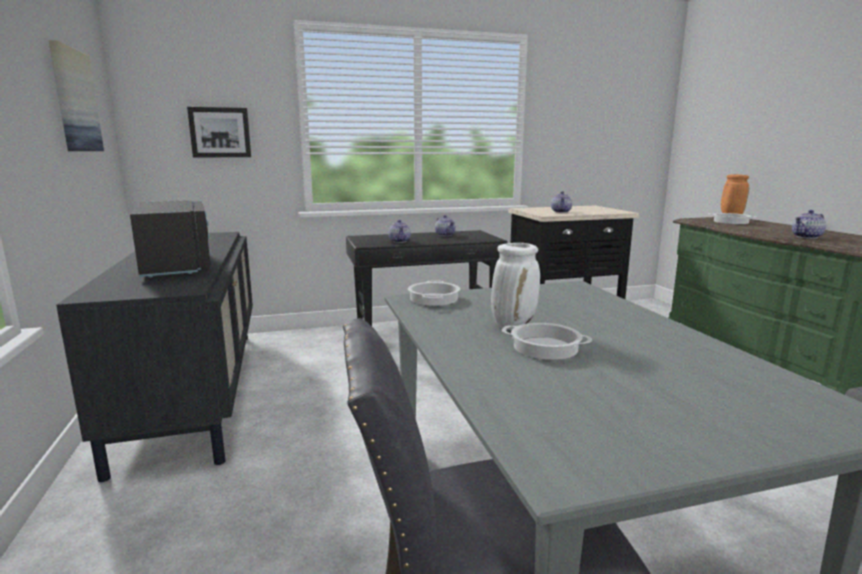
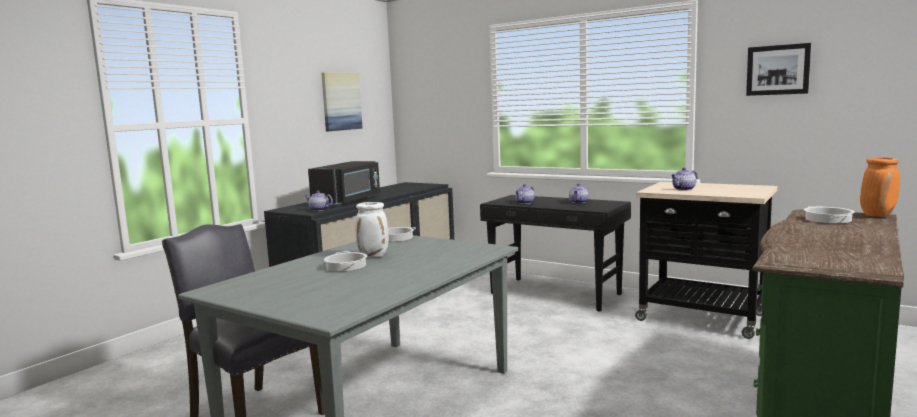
camera: 50 degrees right, 5 degrees down
(220, 132) = (443, 111): picture -> picture (778, 70)
(807, 237) = (793, 243): teapot -> teapot (318, 210)

